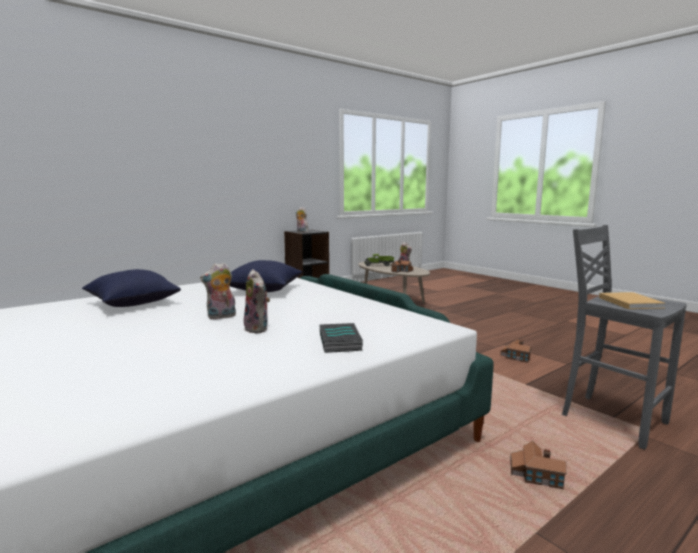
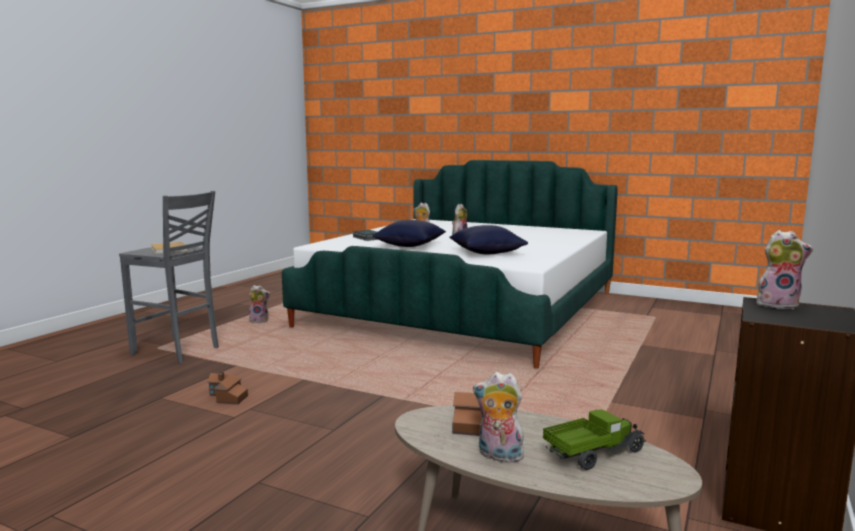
camera: 155 degrees right, 0 degrees up
(132, 304) = (541, 239): blue pillow -> blue pillow (410, 245)
(535, 475) = (260, 320): toy house -> plush toy

